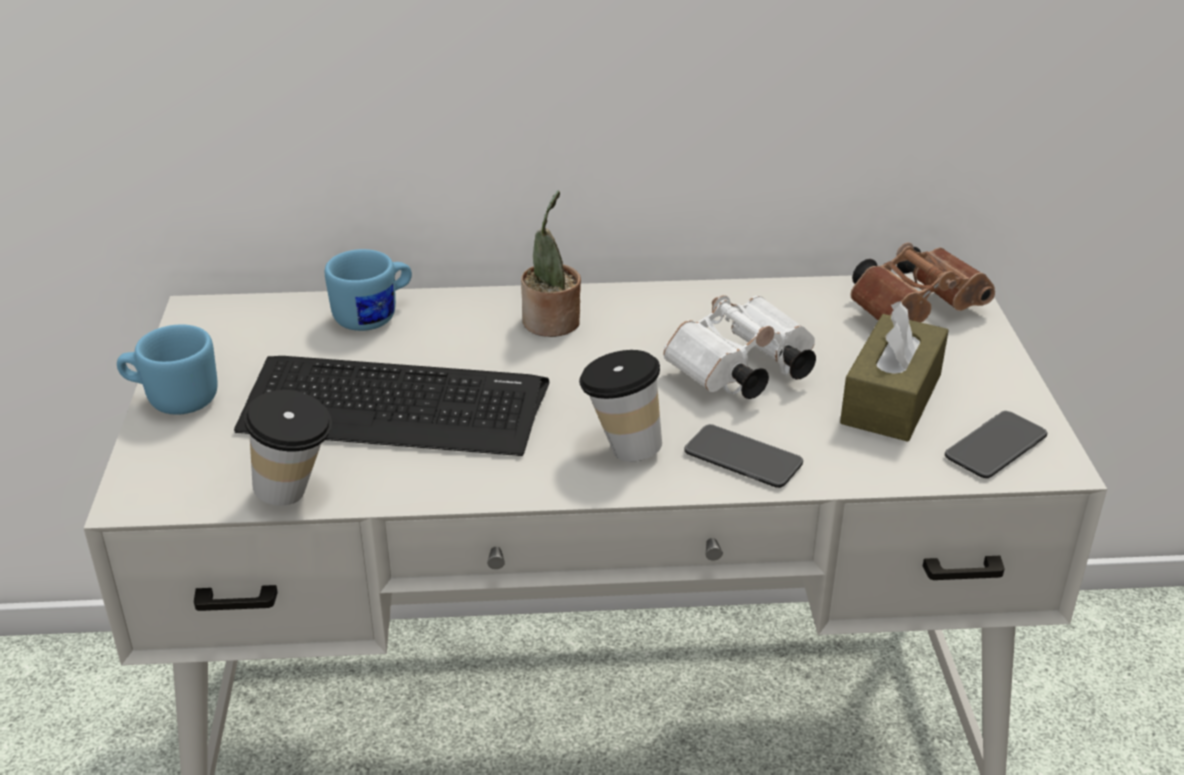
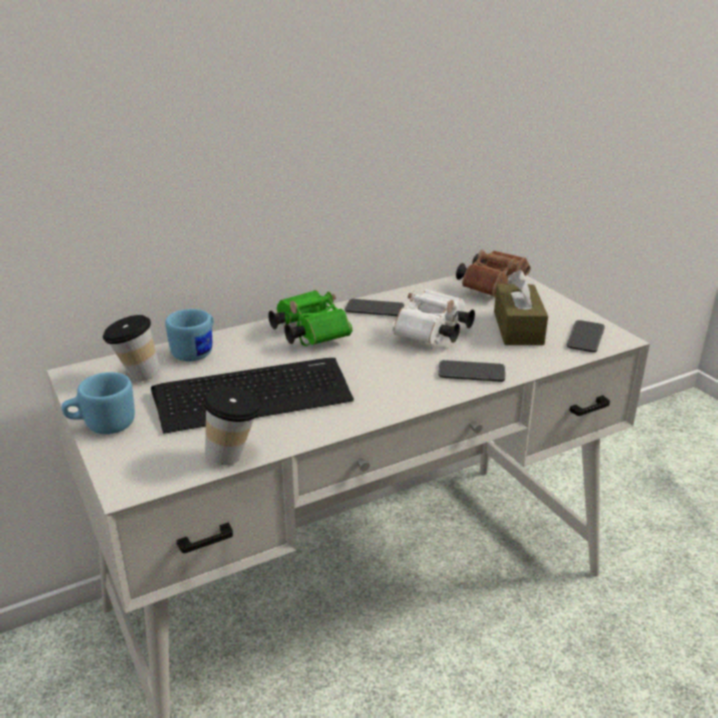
camera: 25 degrees left, 5 degrees down
(552, 324) = (308, 332): potted plant -> green binoculars
(621, 448) = (403, 384): cup -> cup (136, 376)
(685, 307) = (374, 309): none -> phone

